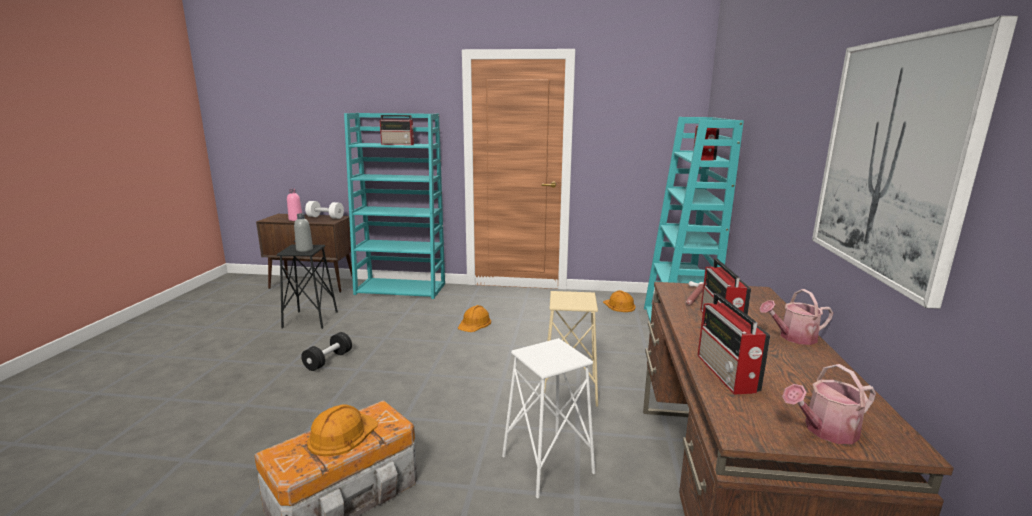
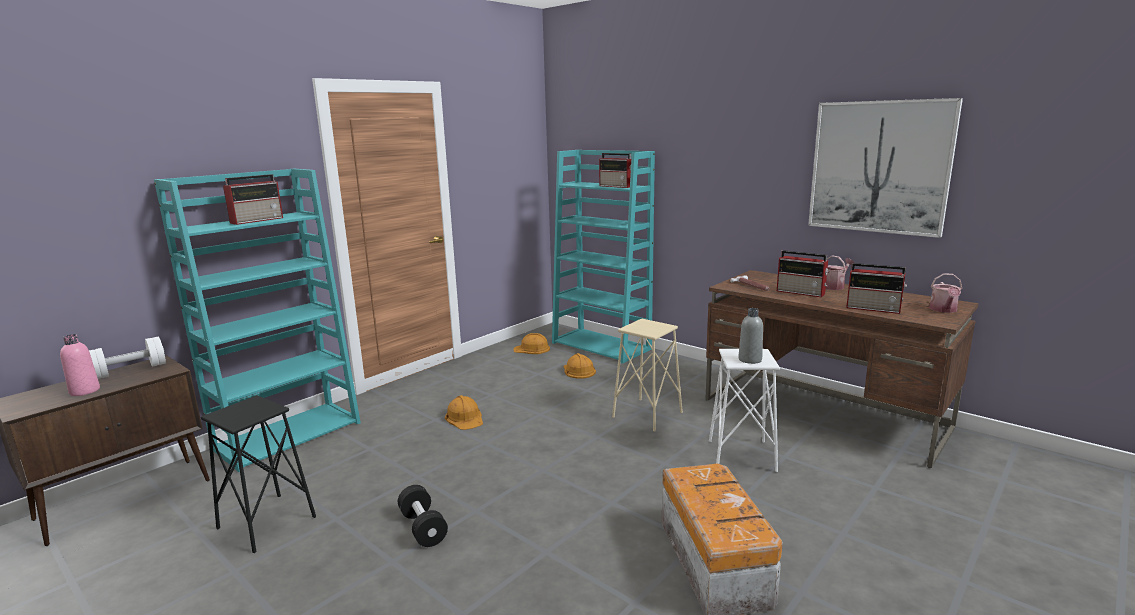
camera: 55 degrees left, 0 degrees up
(304, 249) = (255, 410): grey bottle -> grey bottle (750, 359)
(342, 434) = (714, 498): orange hard hat -> orange hard hat (578, 371)
(793, 337) = (834, 286): watering can -> watering can turned 150 degrees counterclockwise

